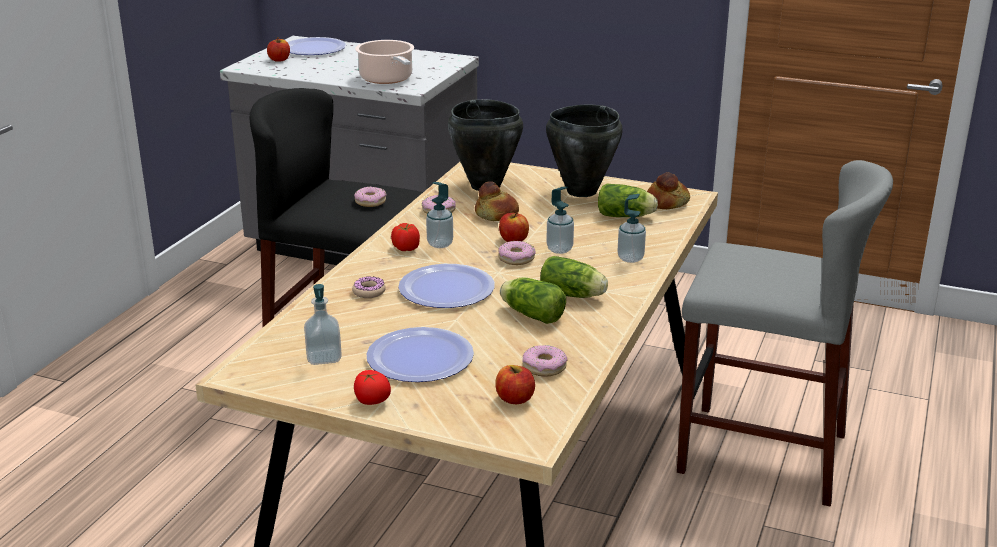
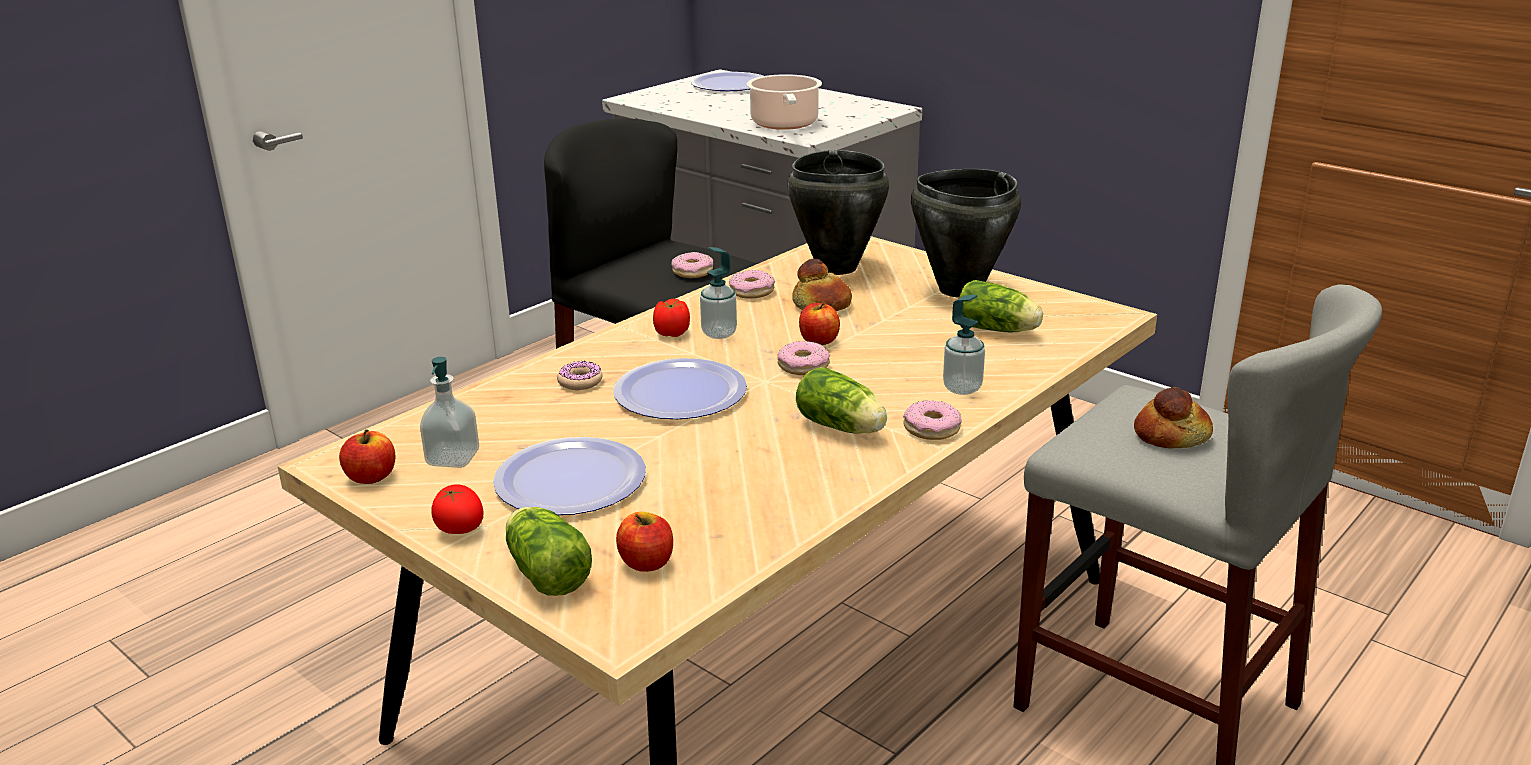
camera: 20 degrees right, 0 degrees up
(279, 60) = (678, 93): apple -> apple (371, 477)
(531, 314) = (763, 445): lettuce -> lettuce (545, 571)
(544, 367) = (723, 523): donut -> donut (931, 428)
(559, 249) = (871, 362): soap dispenser -> none
(667, 203) = (1070, 319): bread -> bread (1171, 436)

